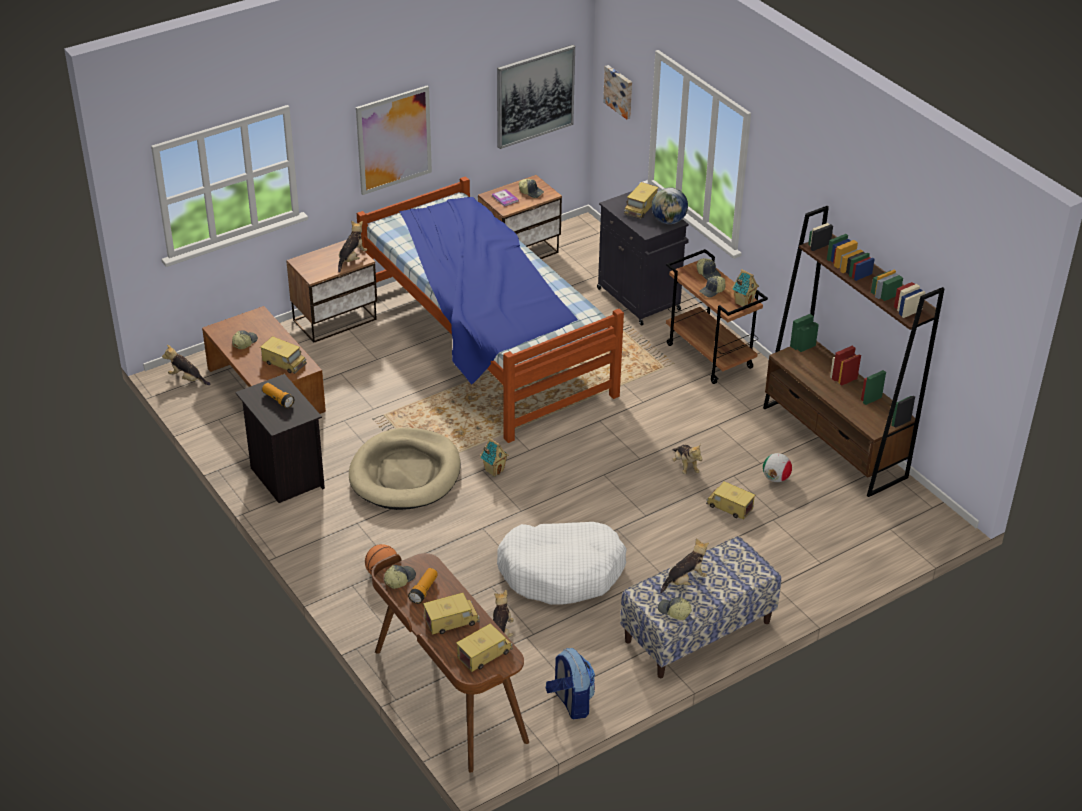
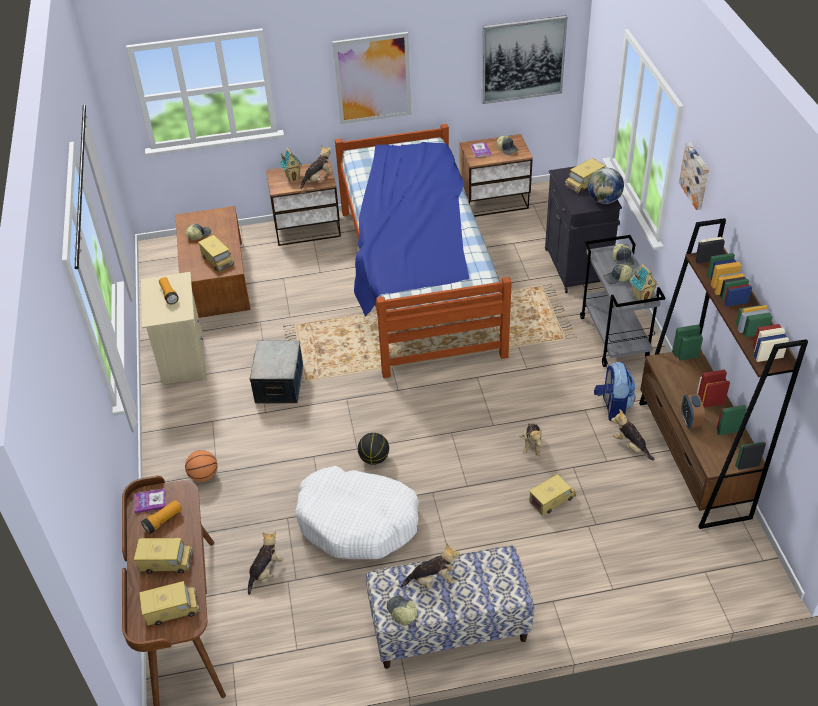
camera: 25 degrees right, 5 degrees up
(187, 379) = (163, 255): plush toy -> plush toy (631, 446)
(285, 476) = (182, 361): black nightstand -> beige nightstand
(399, 579) = (150, 501): cap -> book
(405, 473) = (280, 384): beige dog bed -> storage box
(494, 470) = (356, 402): toy house -> toy house (293, 177)
(543, 515) = (374, 458): none -> basketball
(570, 702) = (287, 666): backpack -> backpack (613, 407)
(619, 91) = (600, 67): picture -> picture (696, 175)
(710, 356) = (614, 338): brown cart -> grey cart
(729, 507) = (552, 500): toy truck -> toy truck turned 90 degrees clockwise
(776, 478) = (613, 481): football -> none
(836, 399) = (690, 421): none -> alarm clock

